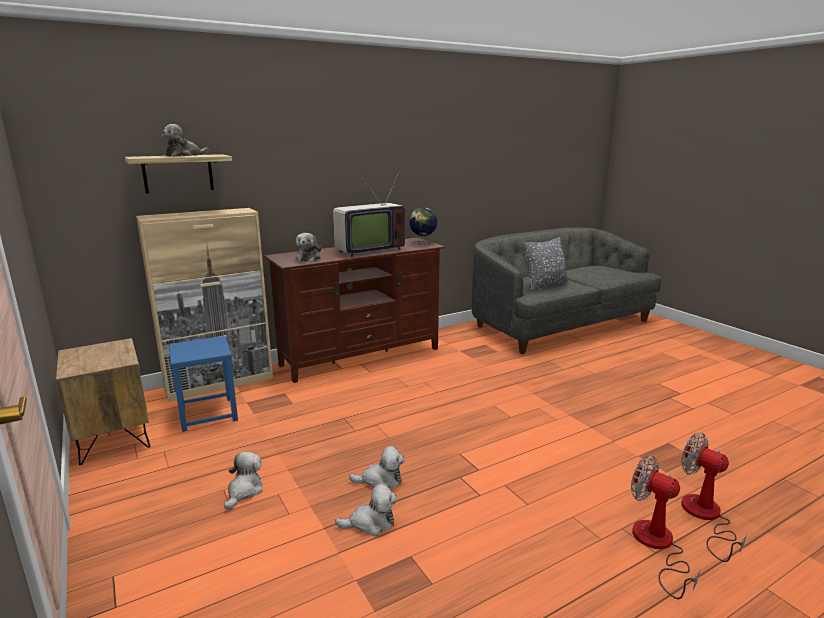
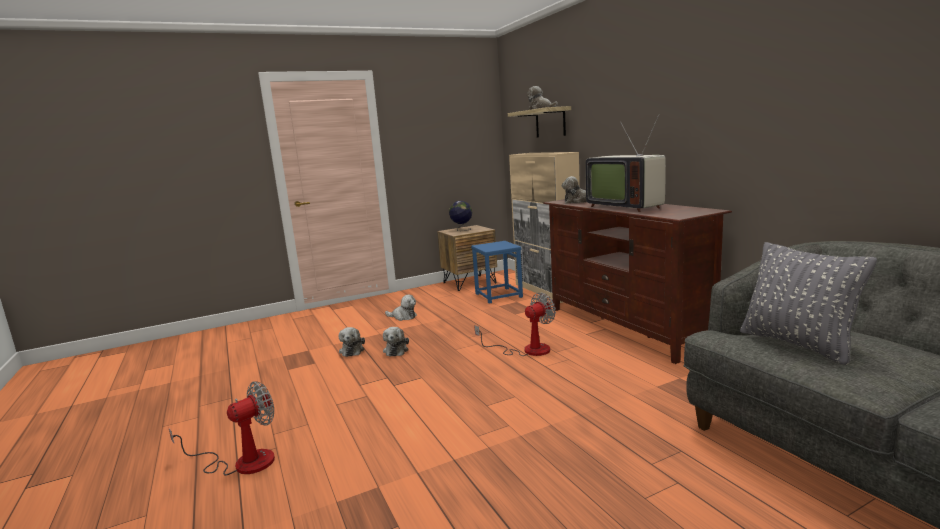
camera: 95 degrees right, 5 degrees down
(423, 243) = (686, 214): globe -> globe (462, 230)
(705, 517) = (248, 507): fan -> fan (527, 350)

